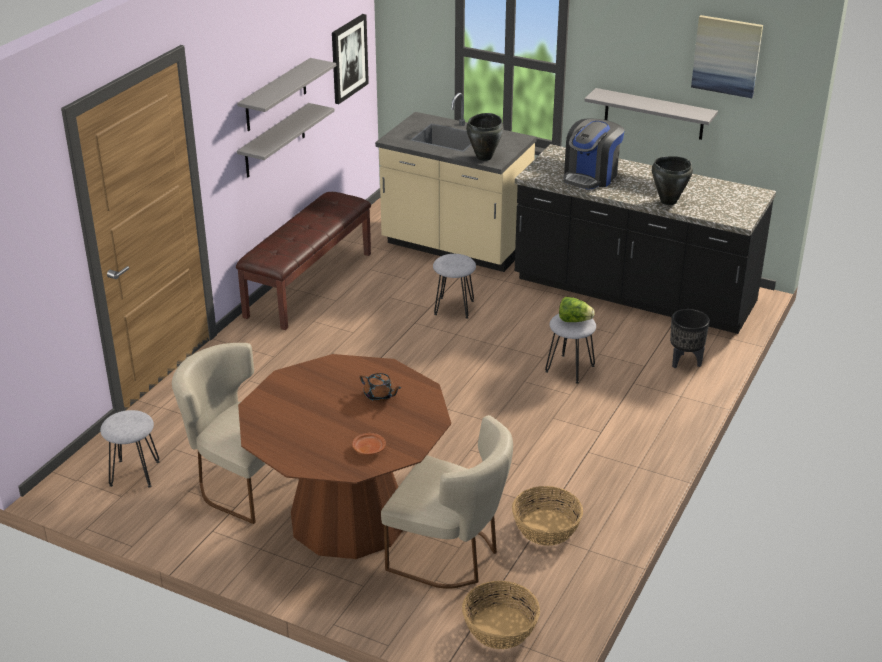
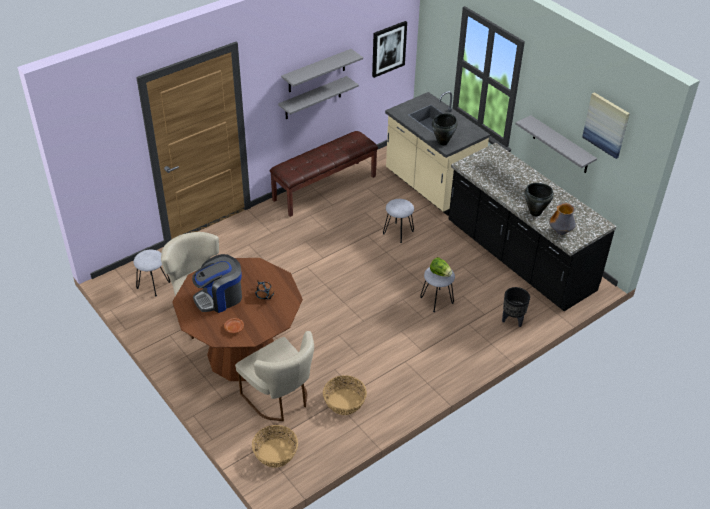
camera: 25 degrees right, 10 degrees up
(591, 176) = (500, 177): coffee machine -> coffee machine (220, 298)
(718, 213) = (560, 232): none -> vase

